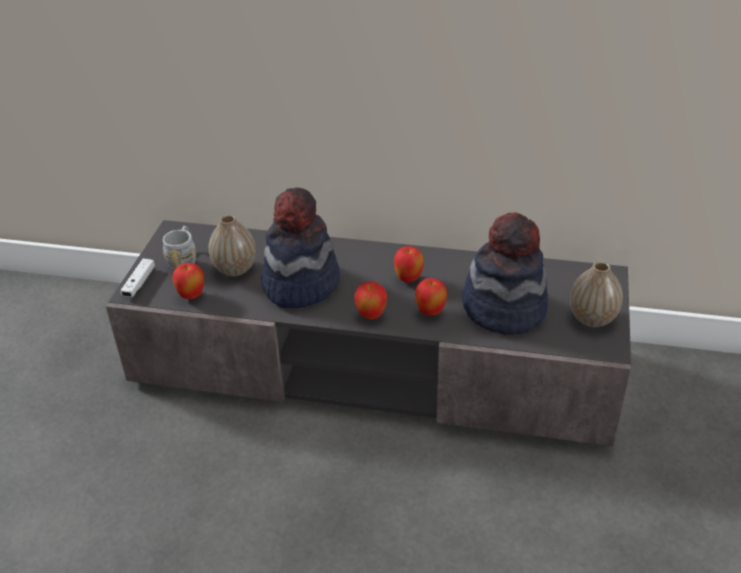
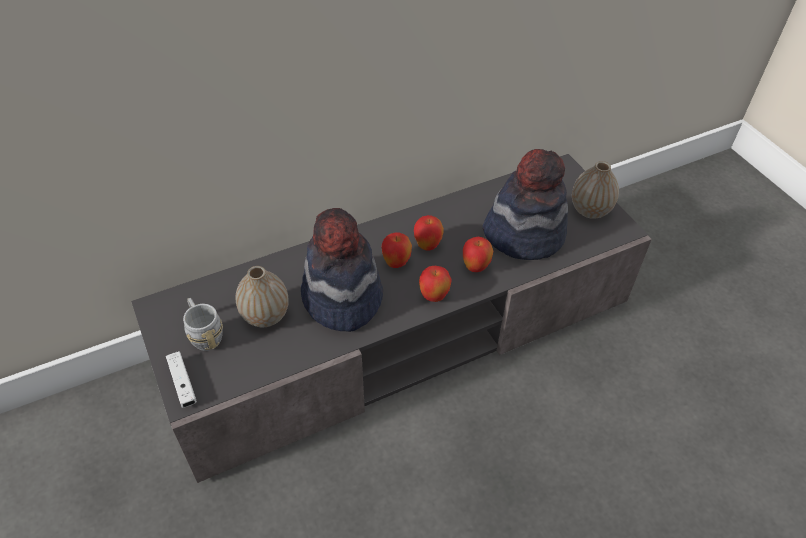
camera: 40 degrees left, 10 degrees up
(191, 296) = (253, 367): apple -> apple (396, 263)

